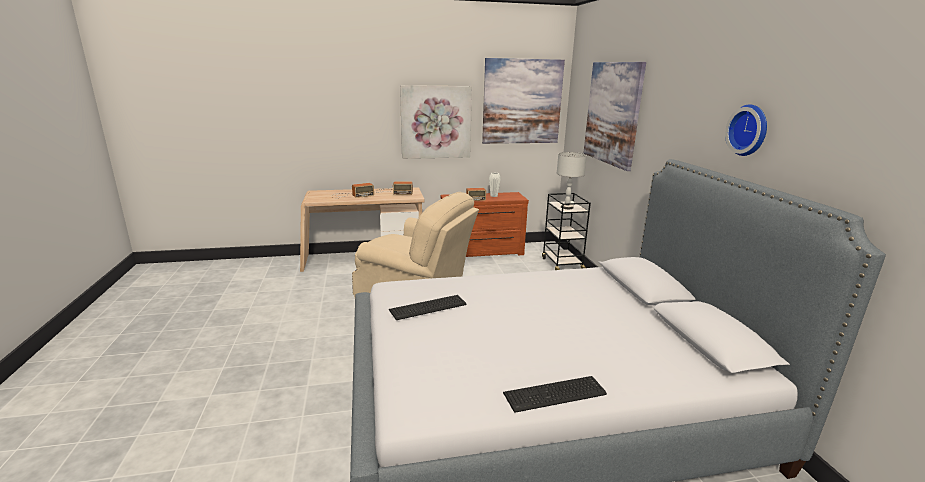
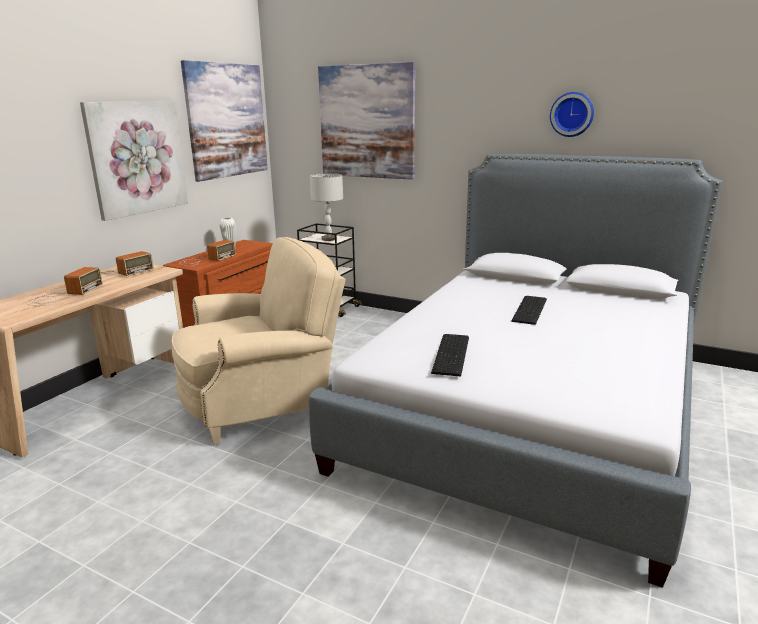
camera: 50 degrees left, 0 degrees up
(556, 394) = (656, 354): keyboard -> keyboard (531, 310)

